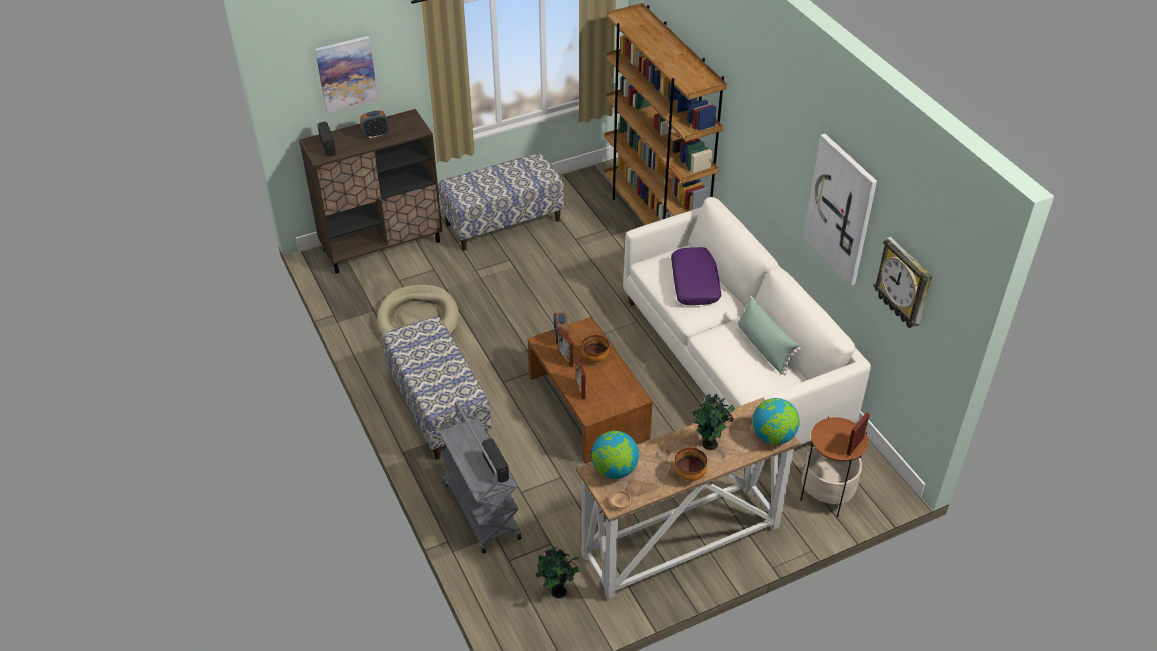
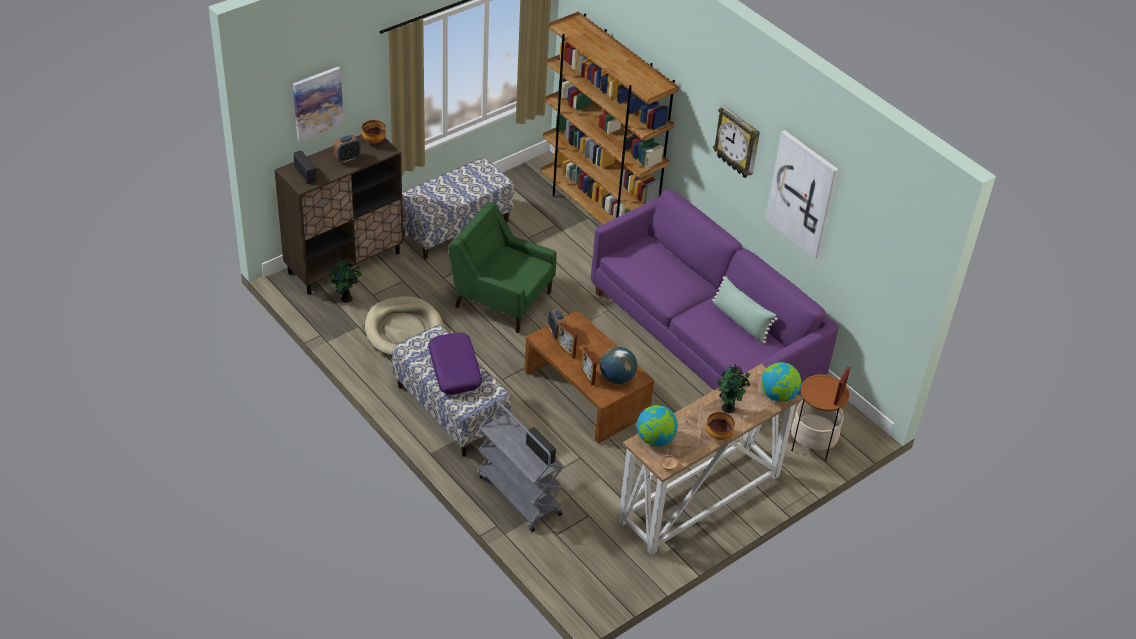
camera: 15 degrees left, 0 degrees up
(528, 298) = (501, 299): none -> green armchair
(557, 592) = (607, 555): potted plant -> potted plant (346, 299)
(594, 358) = (592, 347): bowl -> bowl (373, 141)
(612, 395) = (617, 378): none -> globe
(695, 283) = (665, 269): purple pillow -> purple pillow (455, 369)
(732, 362) = (704, 338): white sofa -> purple sofa
(904, 284) = (868, 254): wall clock -> wall clock (738, 142)

